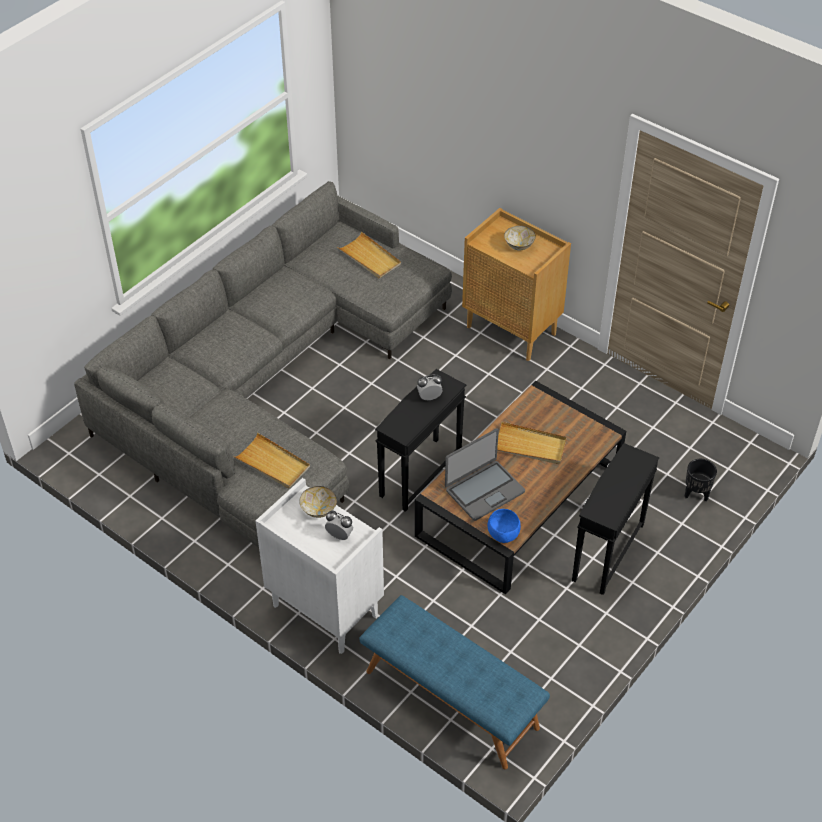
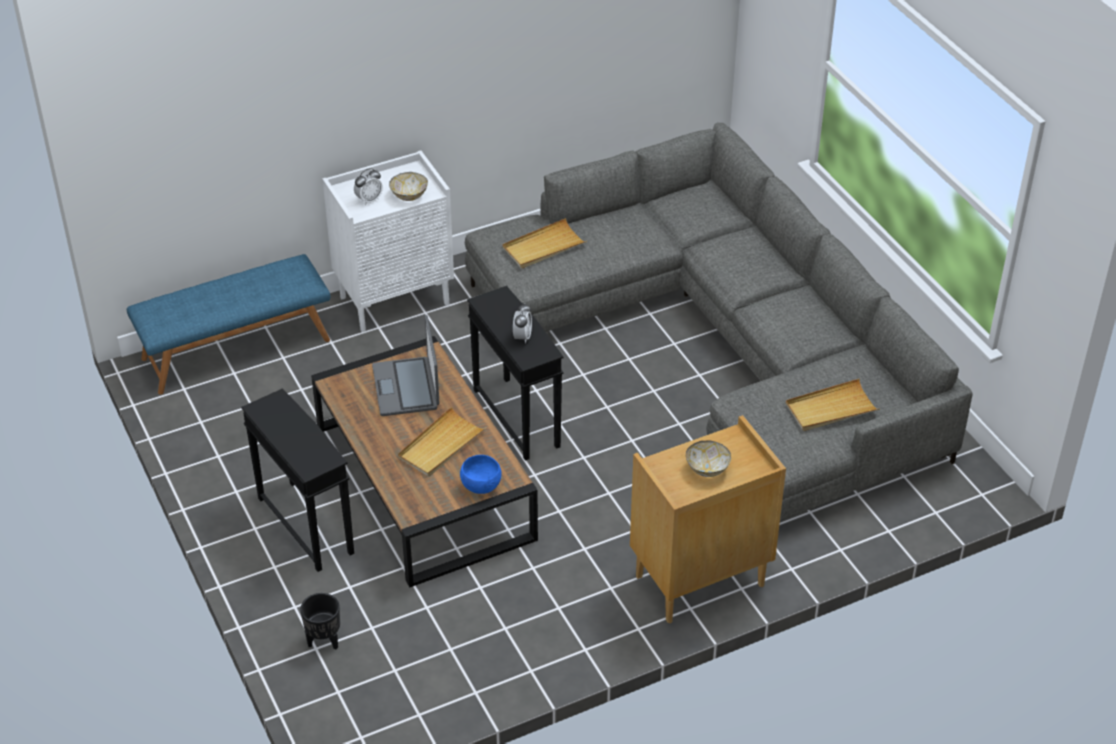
camera: 115 degrees right, 5 degrees down
(503, 535) = (340, 380): blue bowl -> blue bowl (480, 486)

